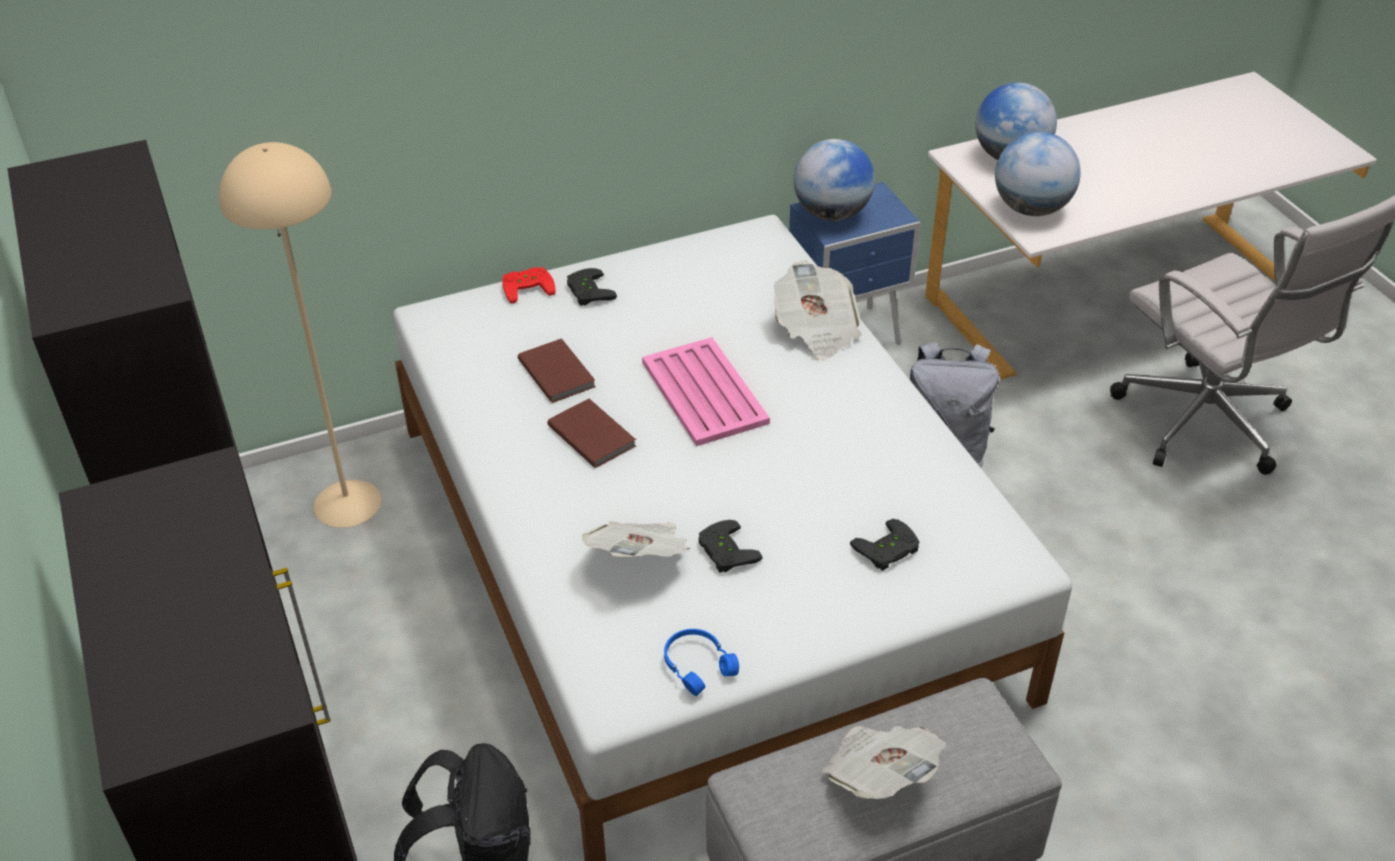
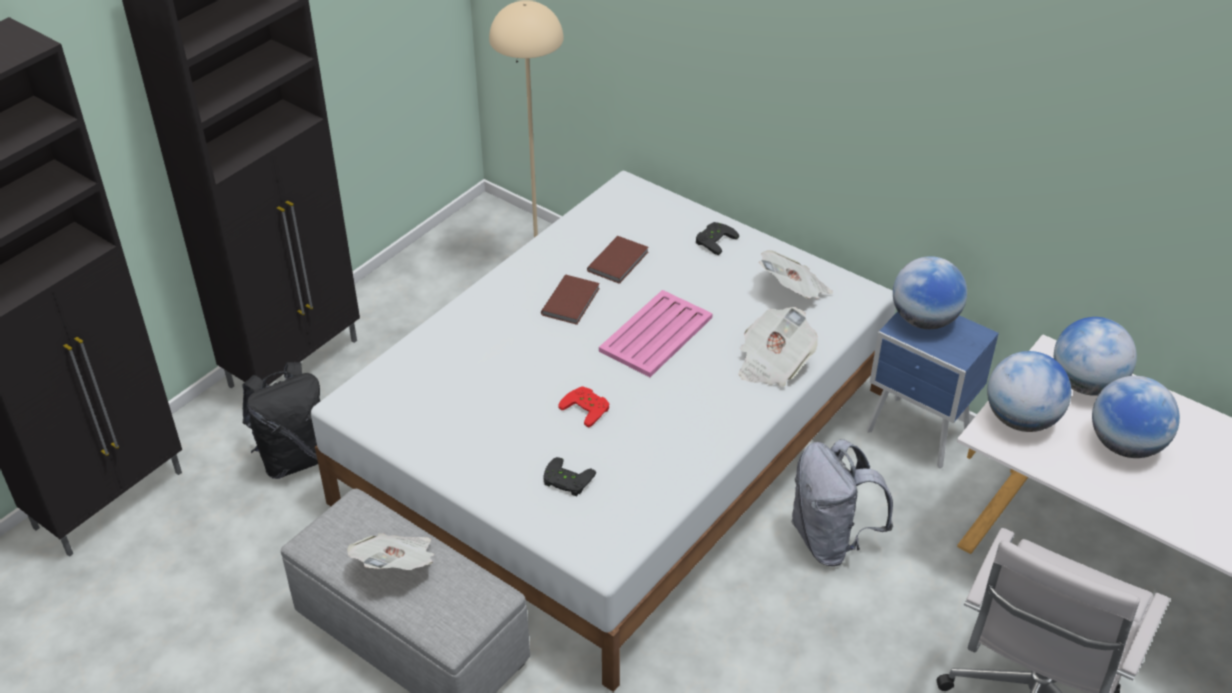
camera: 60 degrees right, 0 degrees up
(527, 286) = (694, 212): red game controller -> red game controller (588, 407)
(640, 558) = (476, 367): newspaper -> newspaper (794, 291)
(698, 665) = (402, 428): blue headphones -> none
(724, 551) = (508, 402): black game controller -> none
(1098, 171) = (1125, 445): none -> globe

